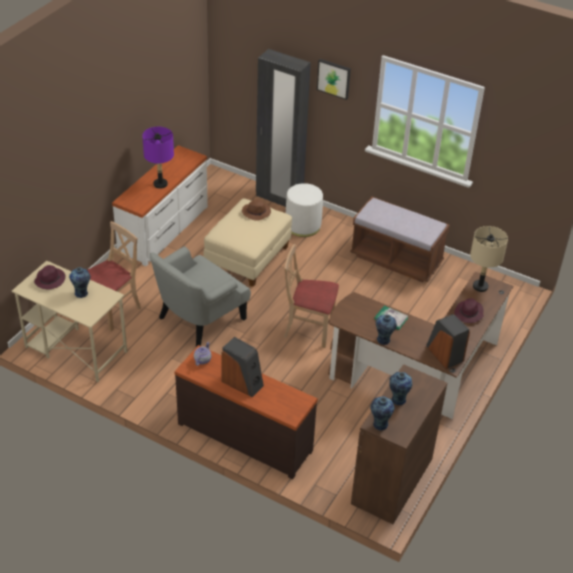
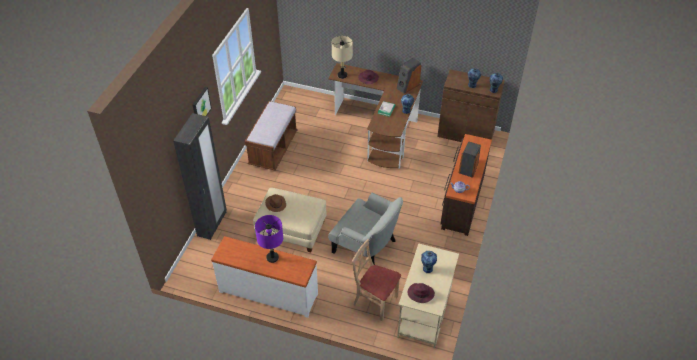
camera: 100 degrees left, 5 degrees up
(303, 225) = (245, 204): white ottoman -> none
(309, 329) = (358, 184): beige chair -> none

